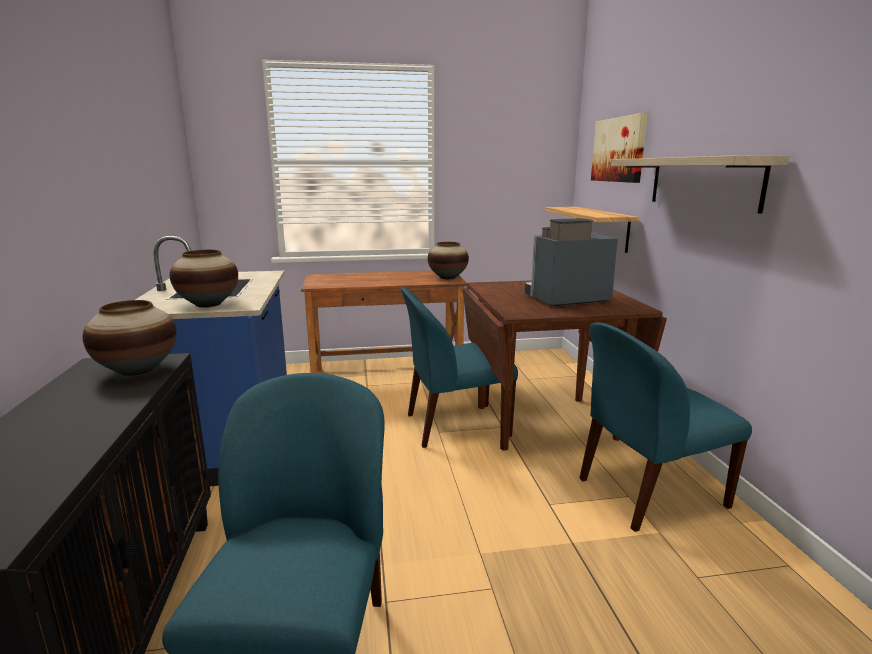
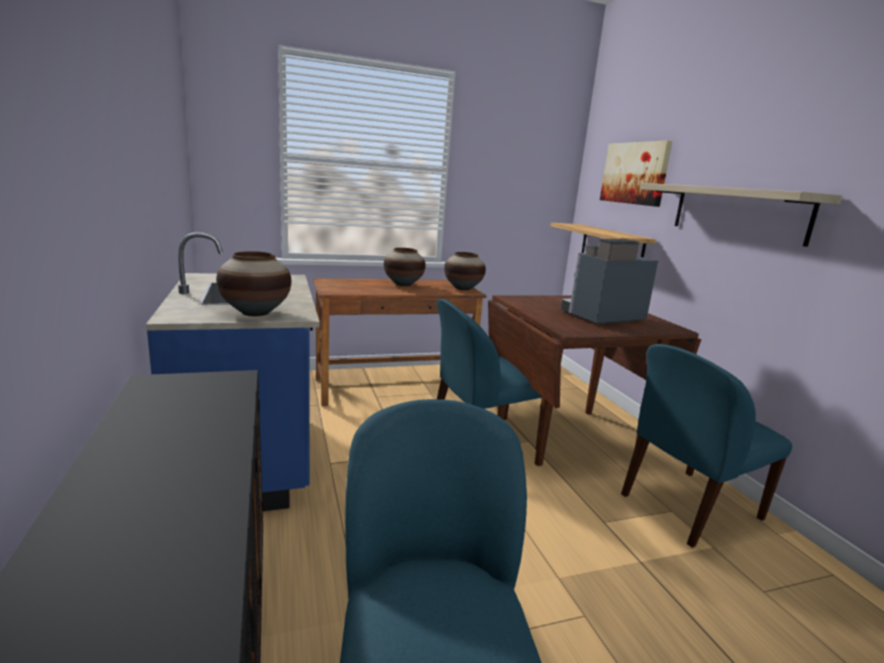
camera: 10 degrees left, 0 degrees up
(138, 370) = (212, 392): vase -> vase (403, 284)

